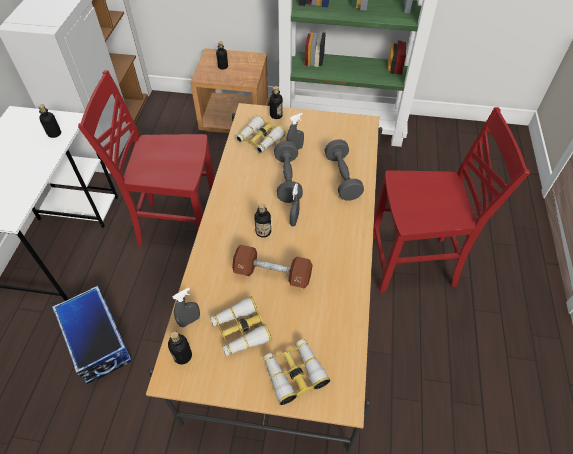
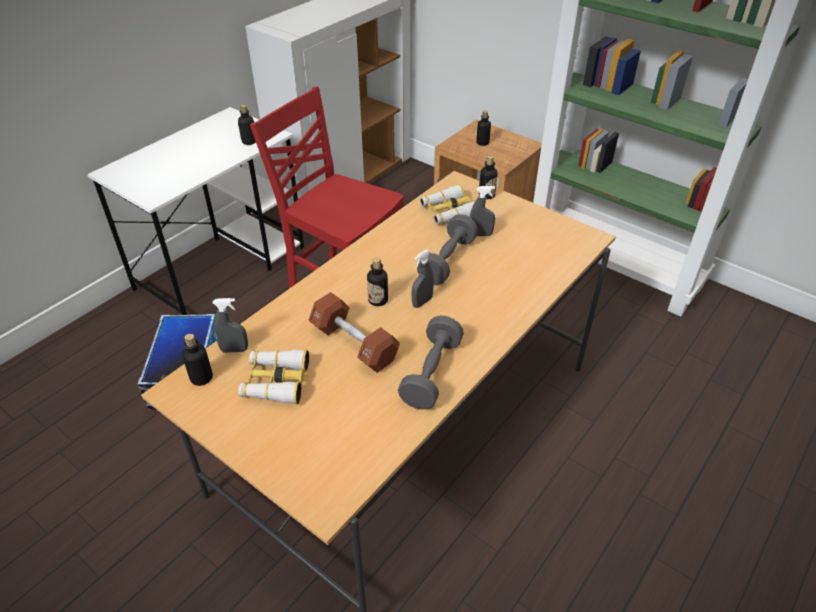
camera: 30 degrees right, 10 degrees down
(294, 373) = (297, 449): binoculars -> none
(342, 177) = (514, 282): grey dumbbell -> grey dumbbell (431, 373)
(414, 263) = (603, 459): red chair -> none

